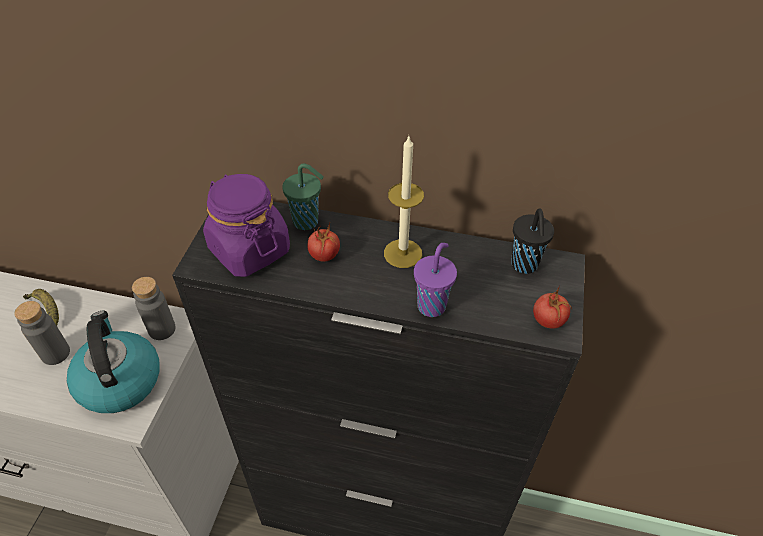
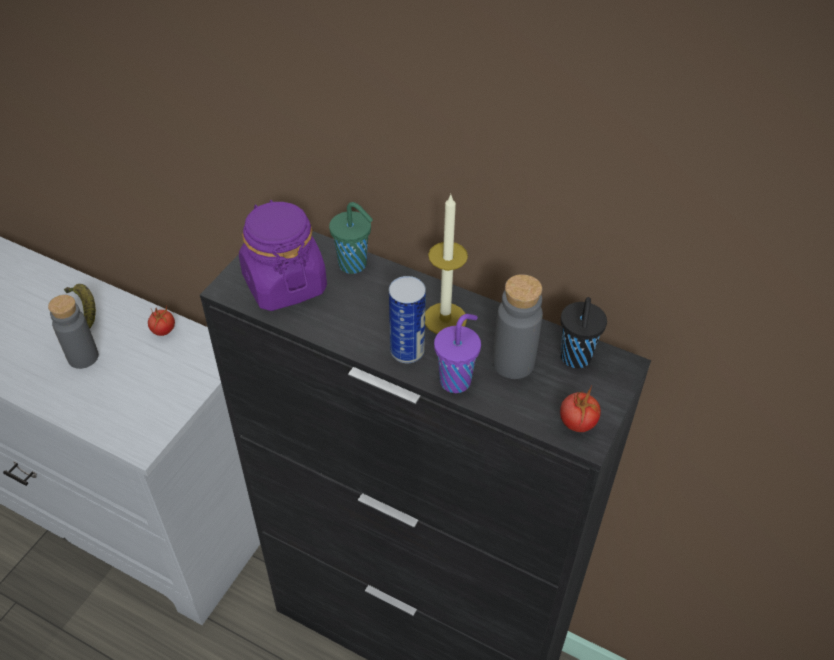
camera: 15 degrees right, 0 degrees up
(119, 380) = (140, 399): kettle -> none
(162, 329) = (198, 354): grey bottle -> grey bottle (513, 363)
(324, 256) = (360, 305): tomato -> tomato (163, 331)
(380, 288) = (407, 351): none -> can

